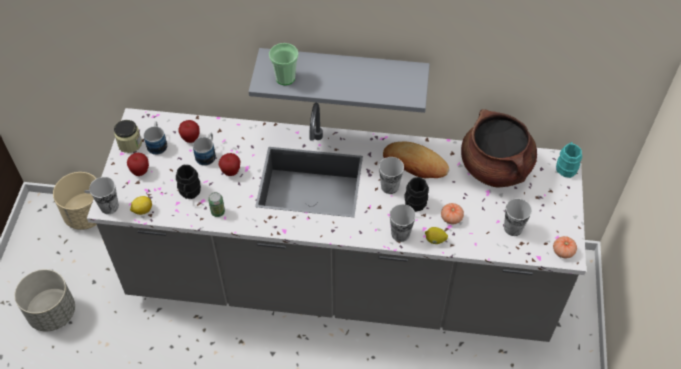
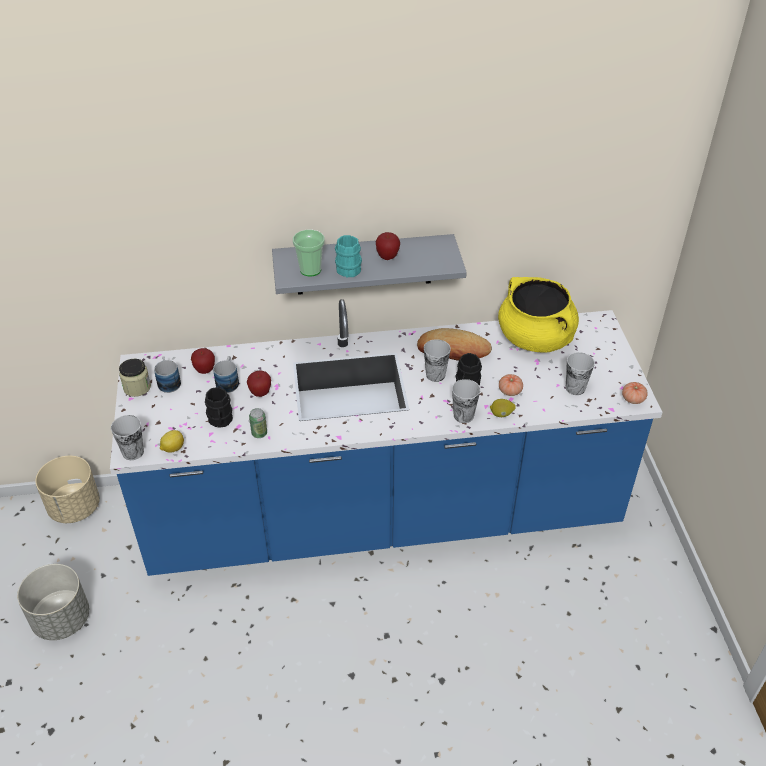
camera: 15 degrees left, 10 degrees down
(140, 171) = (158, 412): apple -> apple (387, 257)
(340, 280) = (383, 513): grey counter -> blue counter
(495, 168) = (535, 338): brown cooking pot -> yellow cooking pot
(566, 166) = (604, 324): turquoise mug -> turquoise mug (348, 267)

